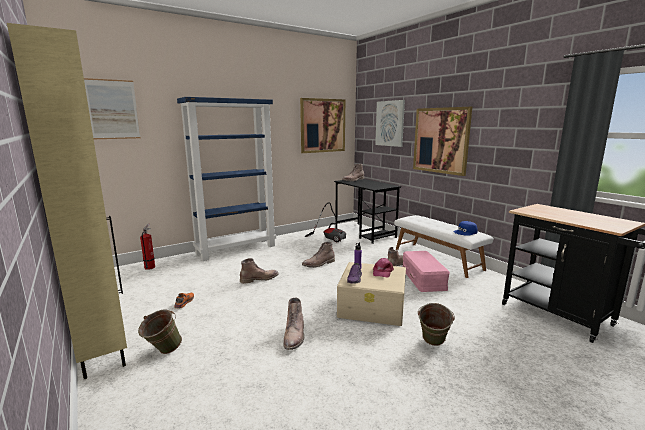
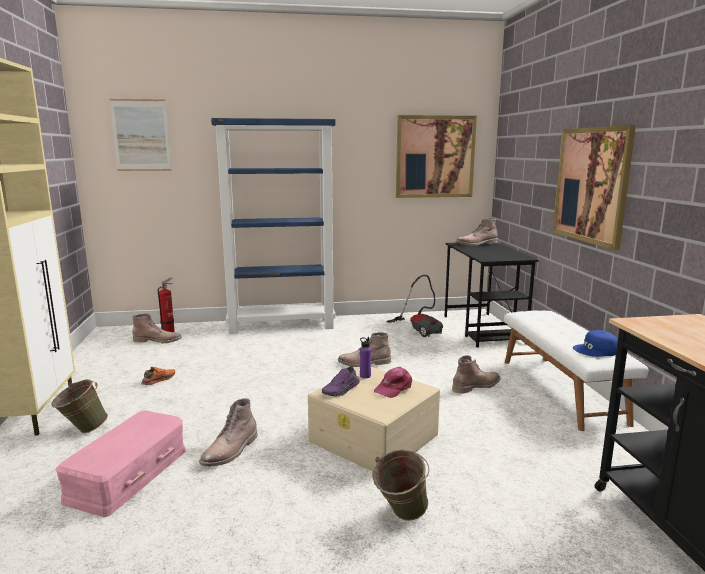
camera: 25 degrees right, 0 degrees up
(259, 279) = (268, 368): brown boot -> brown boot (158, 340)
(390, 123) = (532, 154): picture -> none
(422, 278) = (499, 415): pink storage box -> pink storage box (127, 474)

